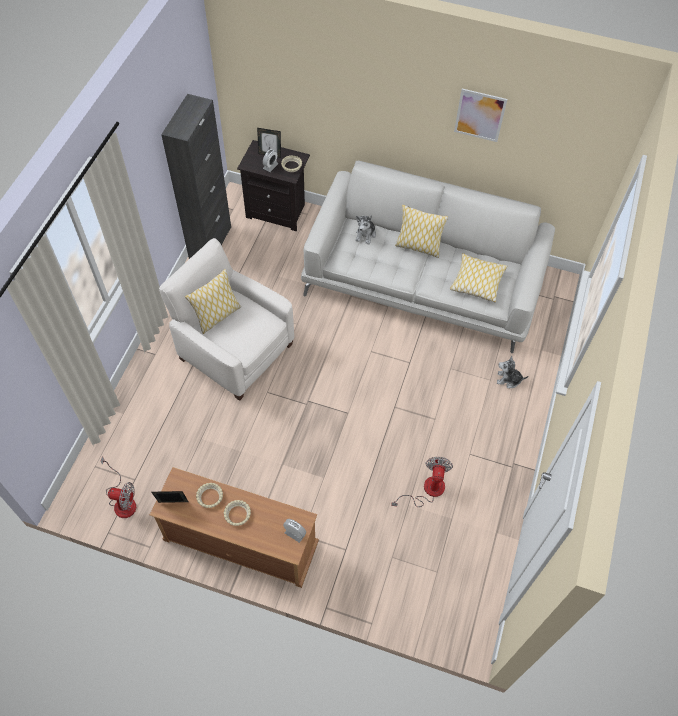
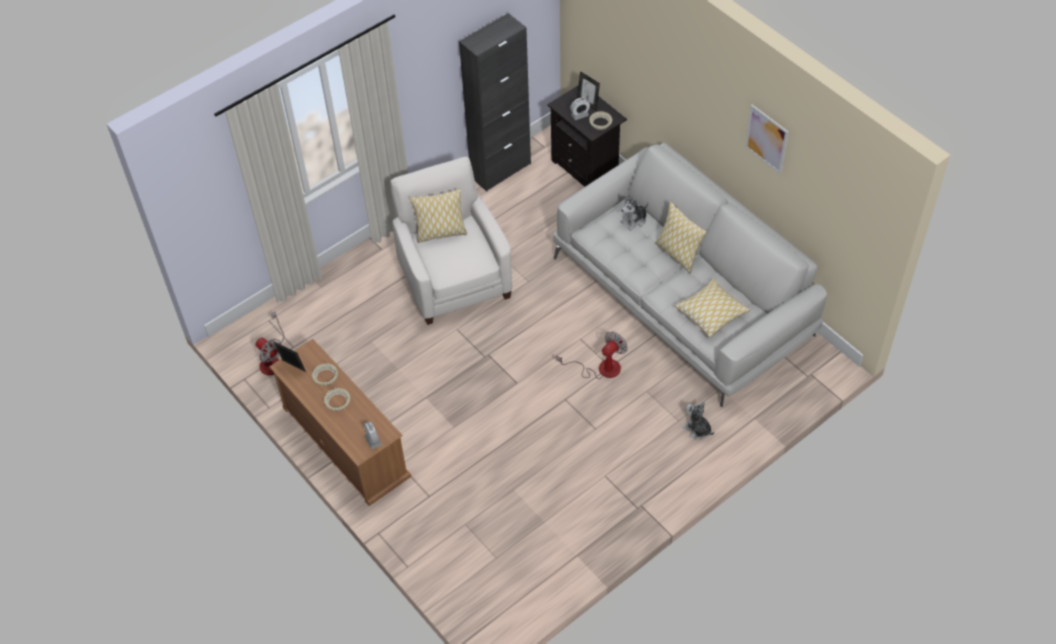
camera: 35 degrees right, 5 degrees down
(427, 490) = (539, 486): fan -> fan (601, 368)

